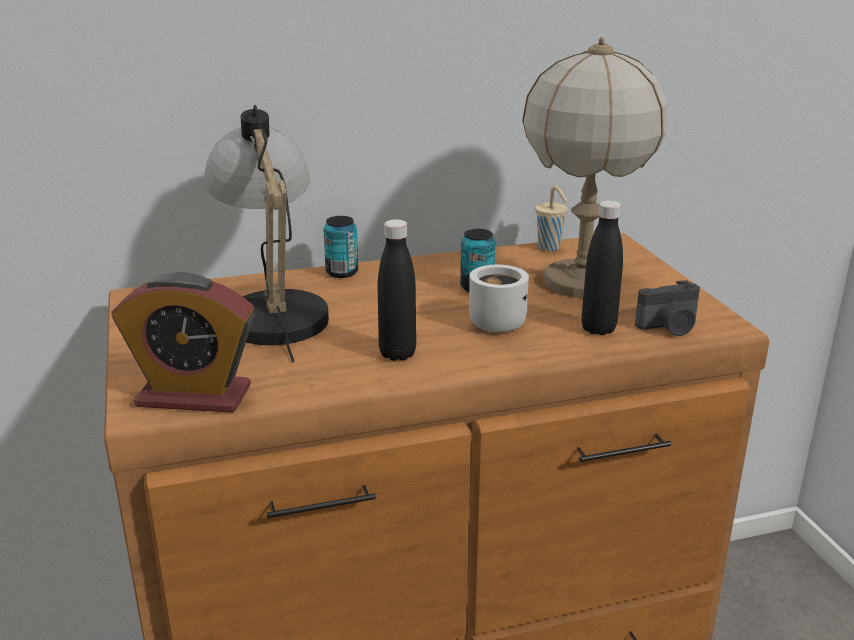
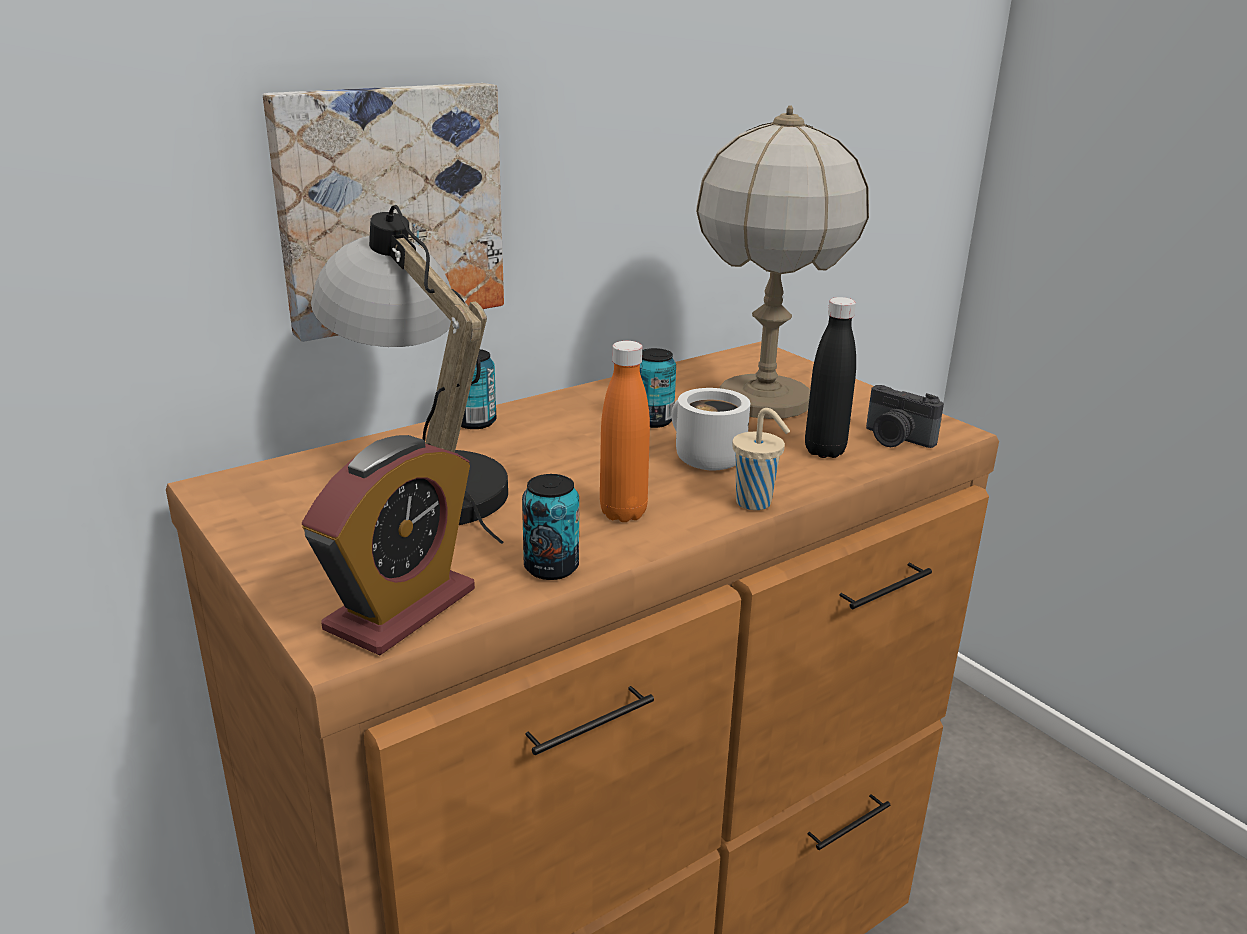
camera: 20 degrees left, 0 degrees up
(194, 396) = (401, 610): alarm clock -> alarm clock turned 45 degrees counterclockwise
(286, 104) = (388, 207): none -> picture
(315, 384) = (551, 567): none -> can
(397, 354) = (623, 513): black bottle -> orange bottle
(550, 248) = (698, 366): beige cup -> beige cup (755, 503)
(669, 327) = (895, 439): camera -> camera turned 75 degrees clockwise

